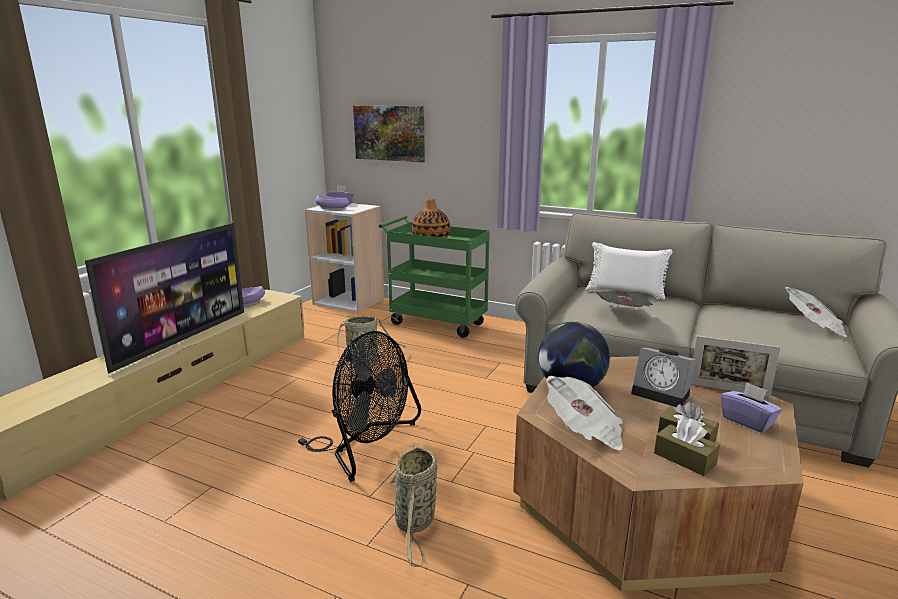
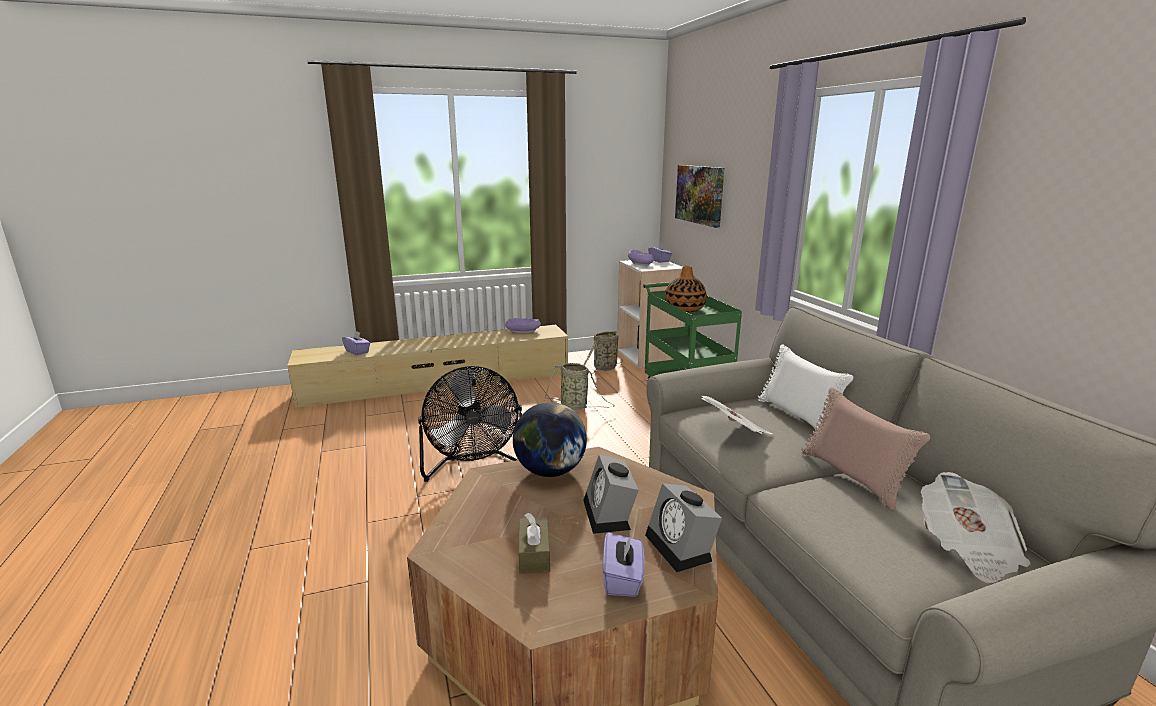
camera: 45 degrees right, 0 degrees up
(73, 384) = (357, 351): none -> purple tissue box
(182, 339) = (447, 343): television -> none
(415, 523) = (408, 527): basket -> basket (604, 368)
(585, 431) = (479, 503): newspaper -> none
(684, 459) = (492, 565): brown tissue box -> none
(716, 314) = (853, 477): none -> beige pillow
(728, 390) = (682, 548): picture frame -> alarm clock

